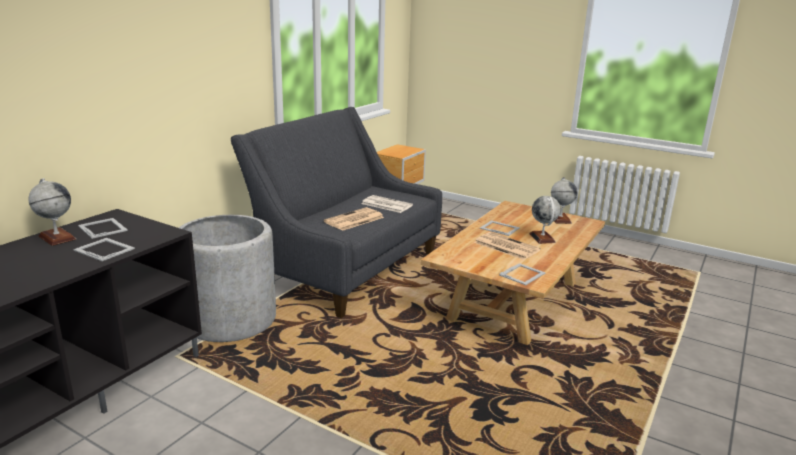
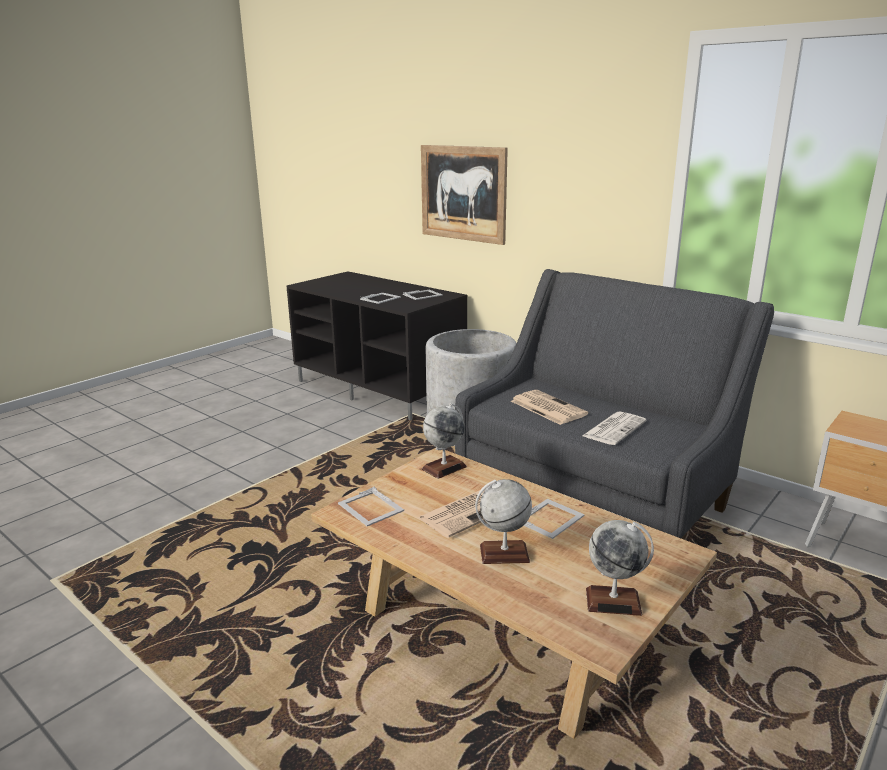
camera: 100 degrees right, 0 degrees up
(57, 238) = (407, 288): globe -> globe (444, 467)
(88, 89) = (463, 193): none -> picture

